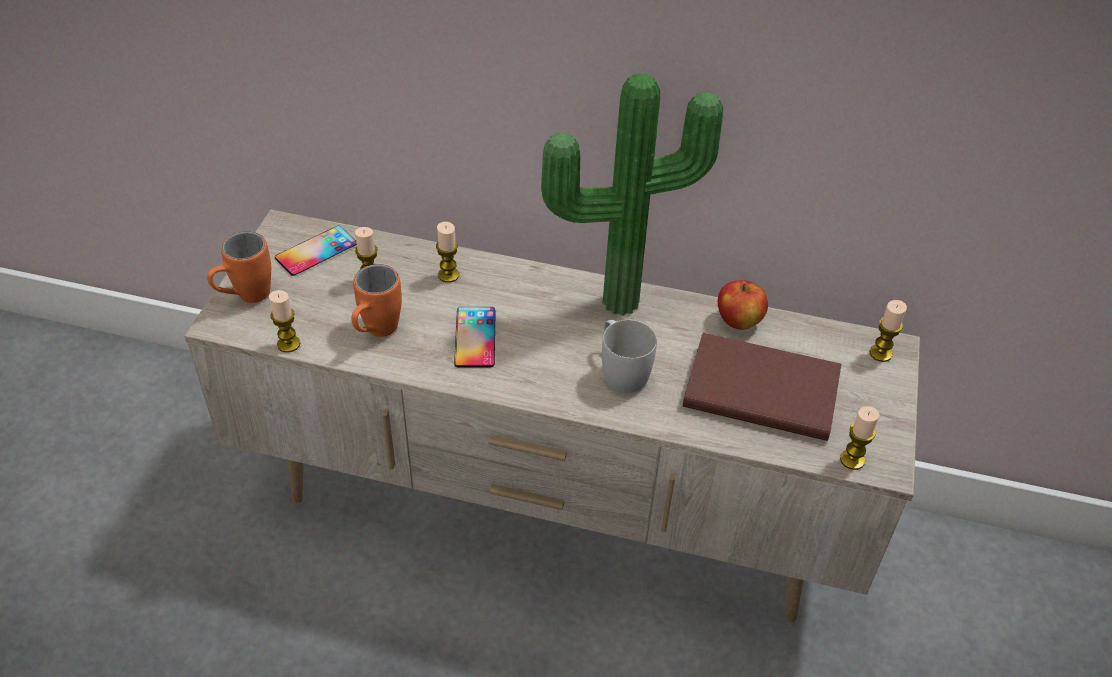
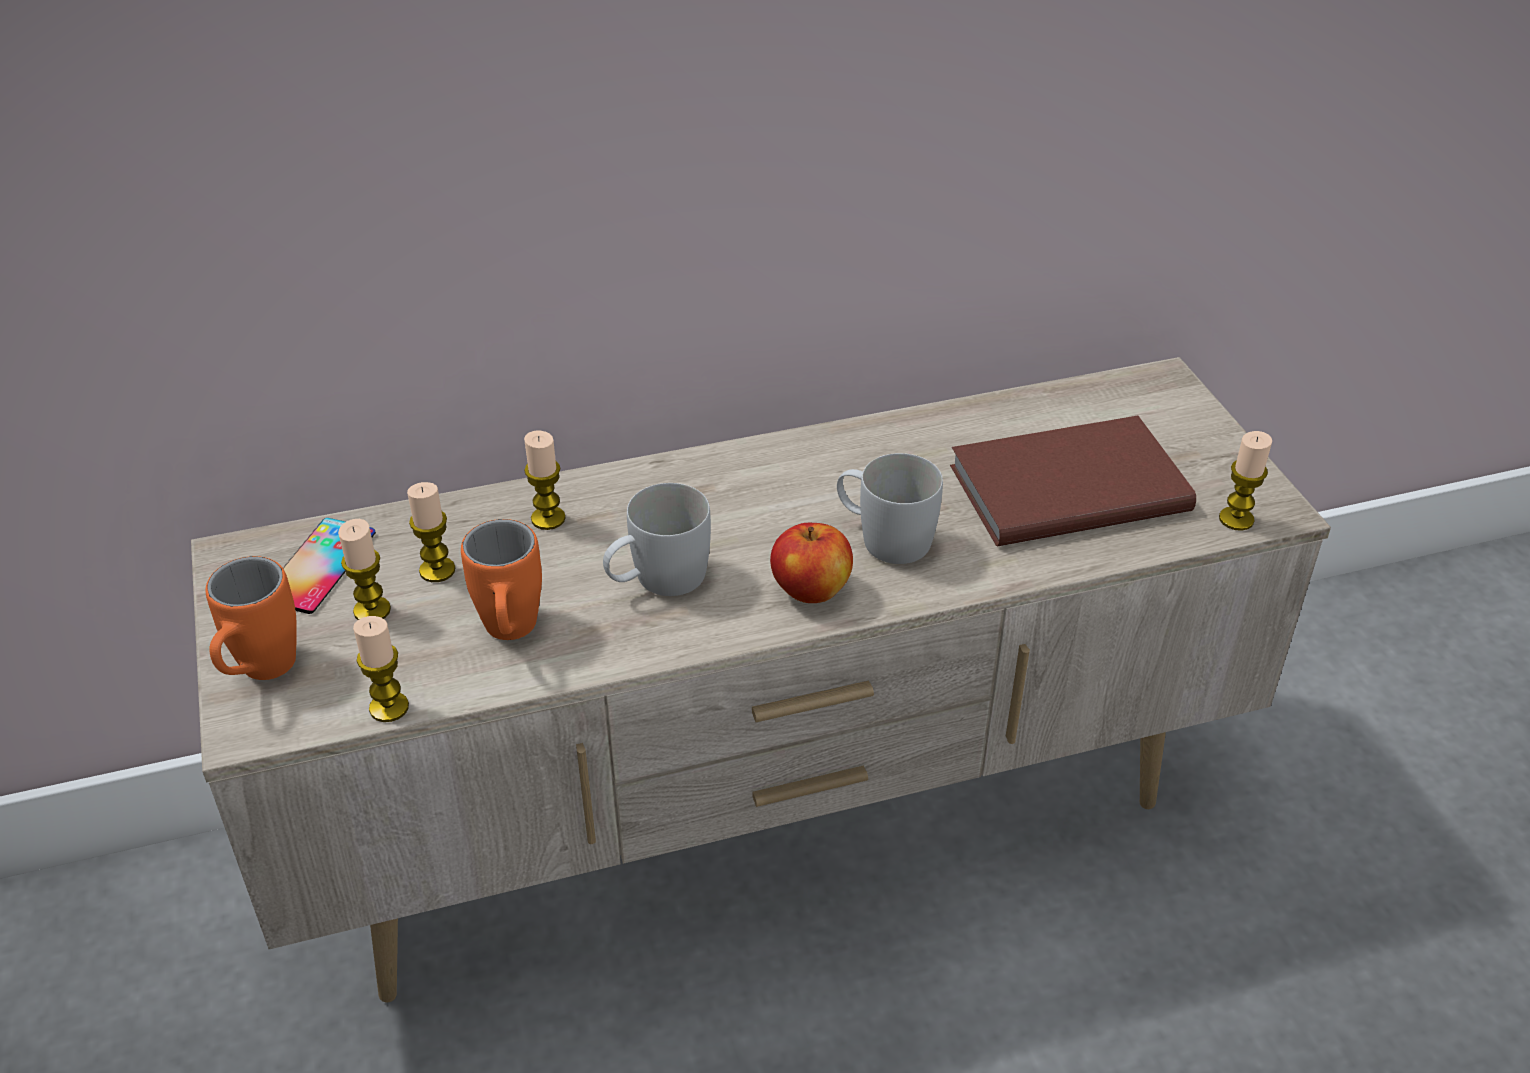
camera: 30 degrees left, 5 degrees down
(475, 337) = (657, 580): phone -> white mug
(618, 297) = (800, 454): potted plant -> none
(739, 321) = (970, 421): apple -> apple (811, 590)
(880, 353) = (1157, 391): candle -> candle (372, 610)

